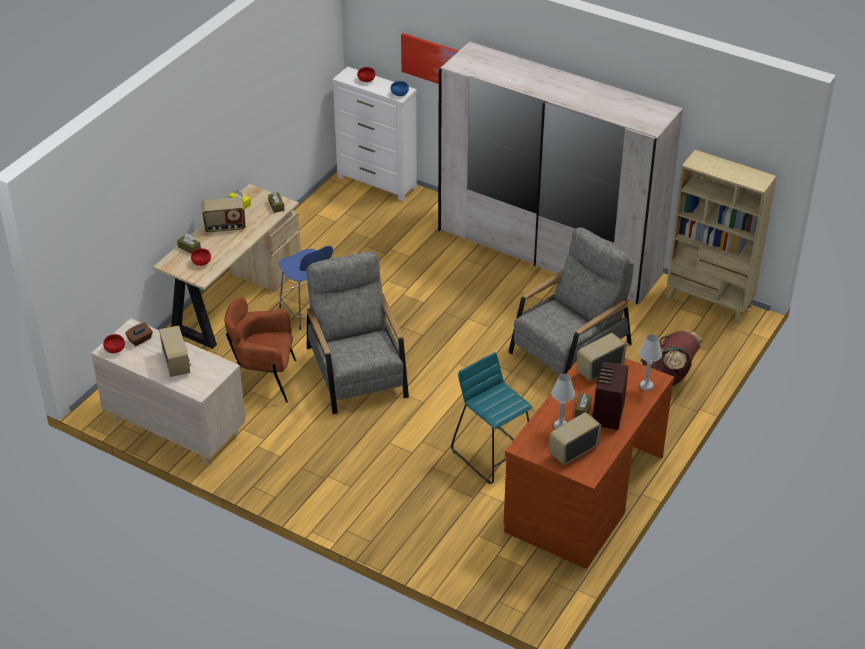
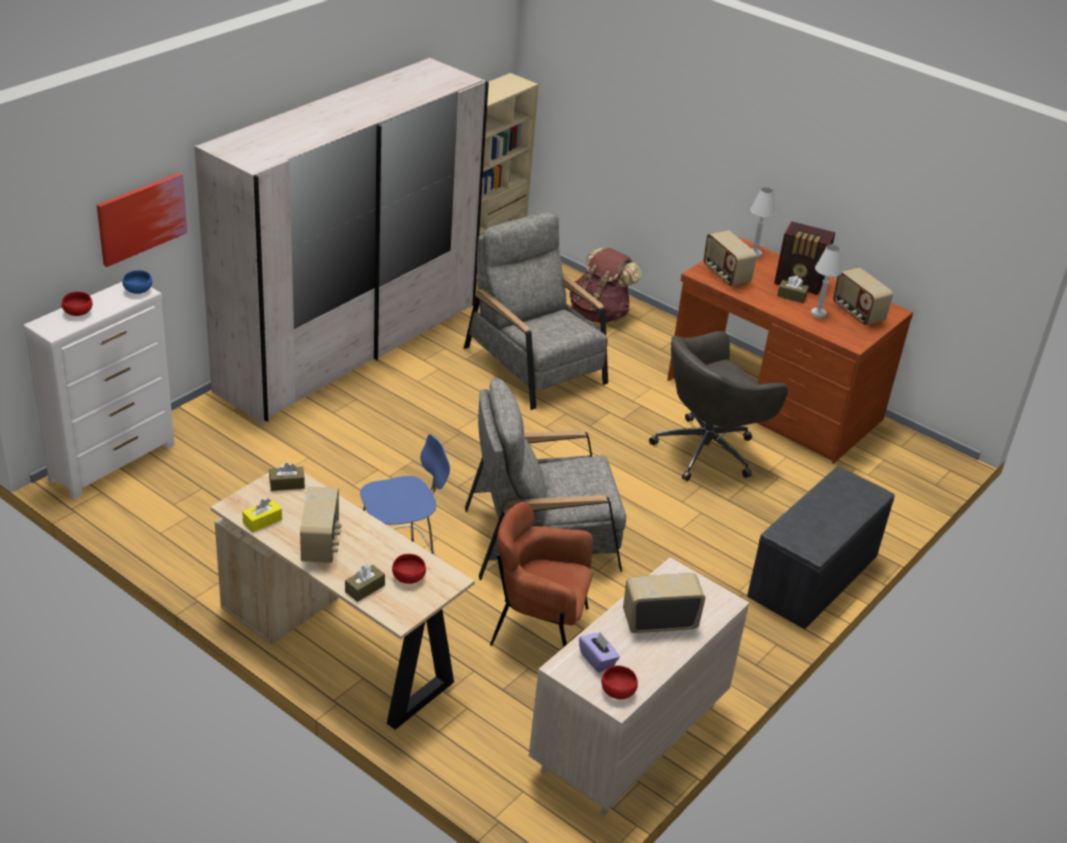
camera: 85 degrees left, 5 degrees down
(140, 340) = (597, 660): brown tissue box -> purple tissue box
(264, 380) = (538, 631): brown armchair -> brown armchair turned 90 degrees clockwise
(353, 518) = (814, 577): none -> grey bench
(493, 454) = (708, 450): turquoise stool -> grey office chair

